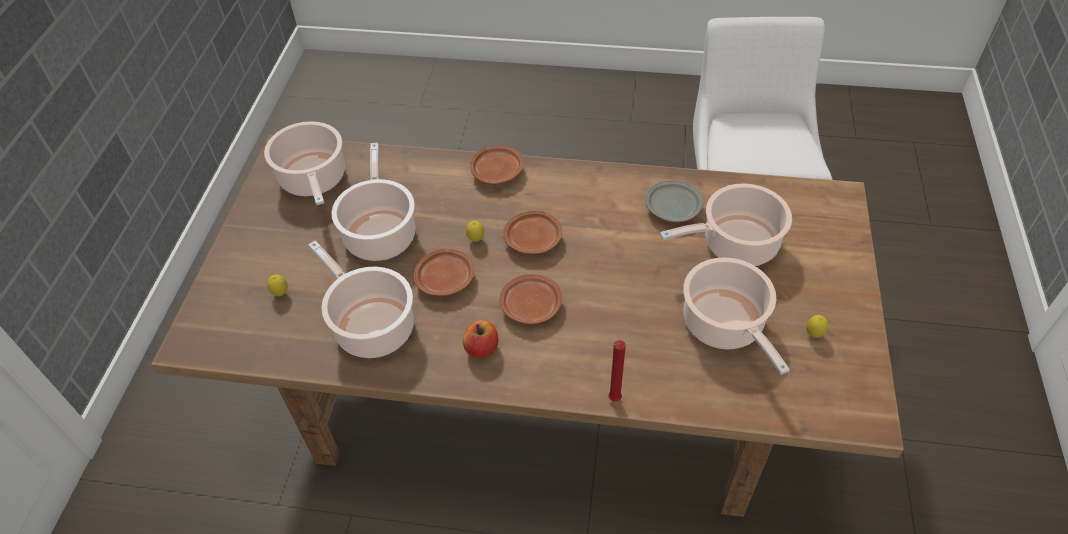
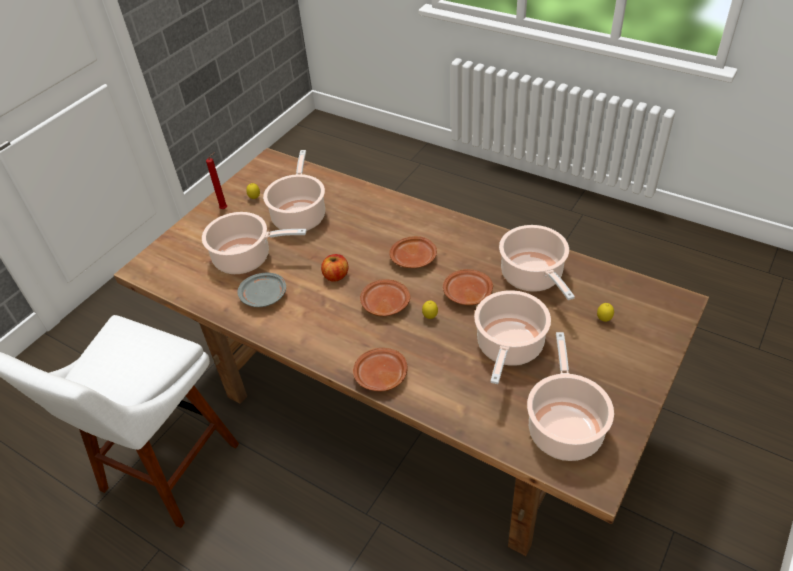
camera: 155 degrees left, 5 degrees down
(482, 348) = (460, 243): apple -> apple (336, 276)
(613, 400) = (394, 198): red candle -> red candle (225, 208)

